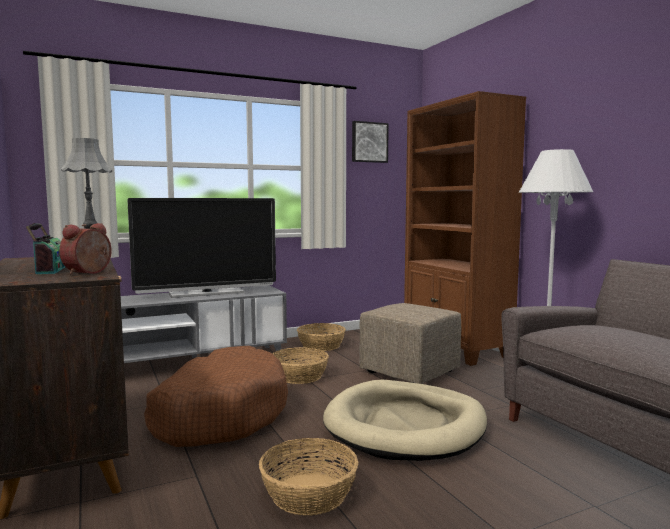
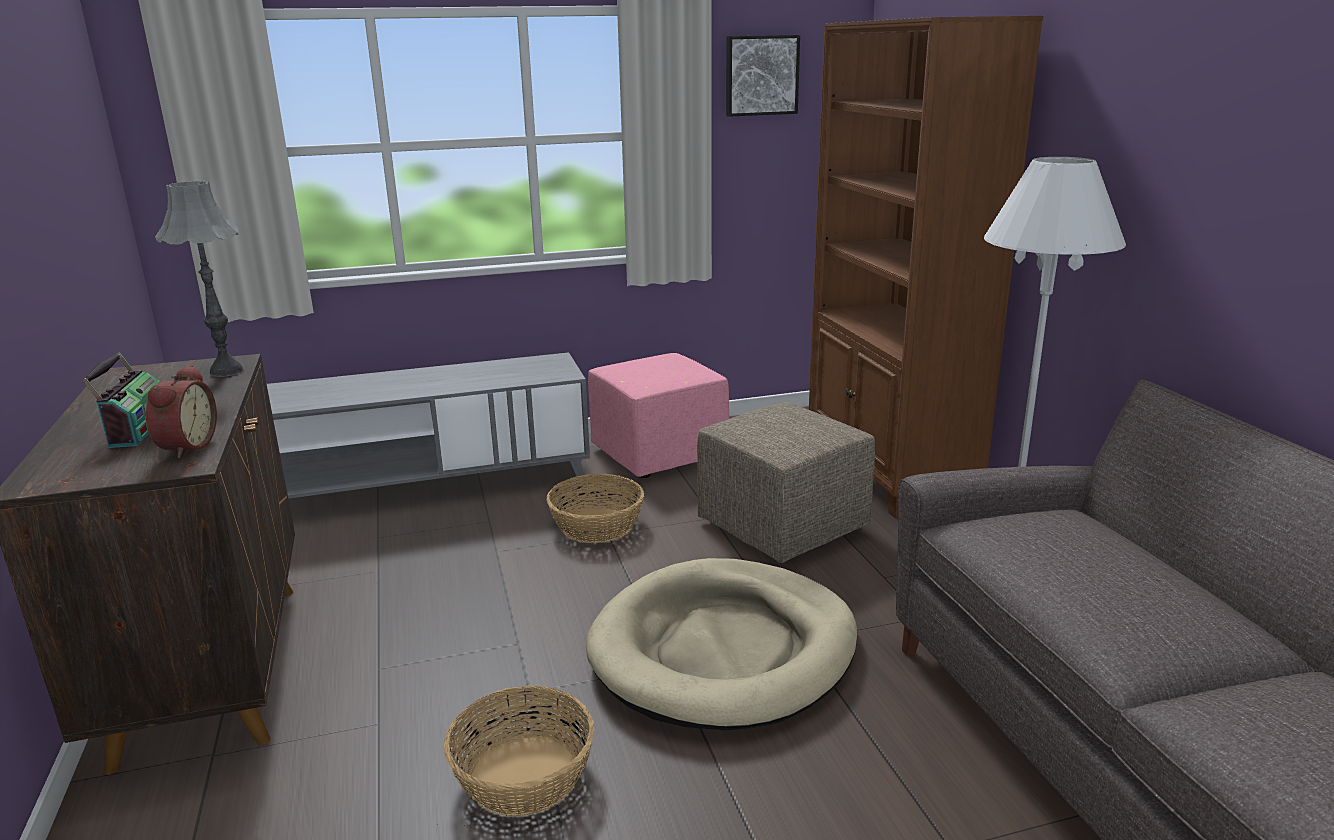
camera: 10 degrees right, 15 degrees up
(89, 273) = (185, 446): alarm clock -> alarm clock turned 150 degrees clockwise
(206, 293) = (456, 375): television -> none
(219, 414) = (447, 600): brown dog bed -> none
(321, 346) = (658, 454): basket -> pink ottoman

